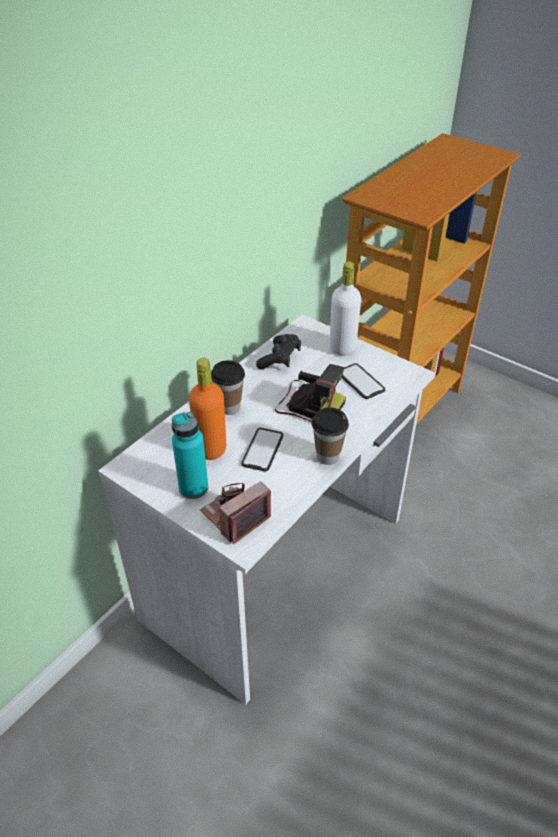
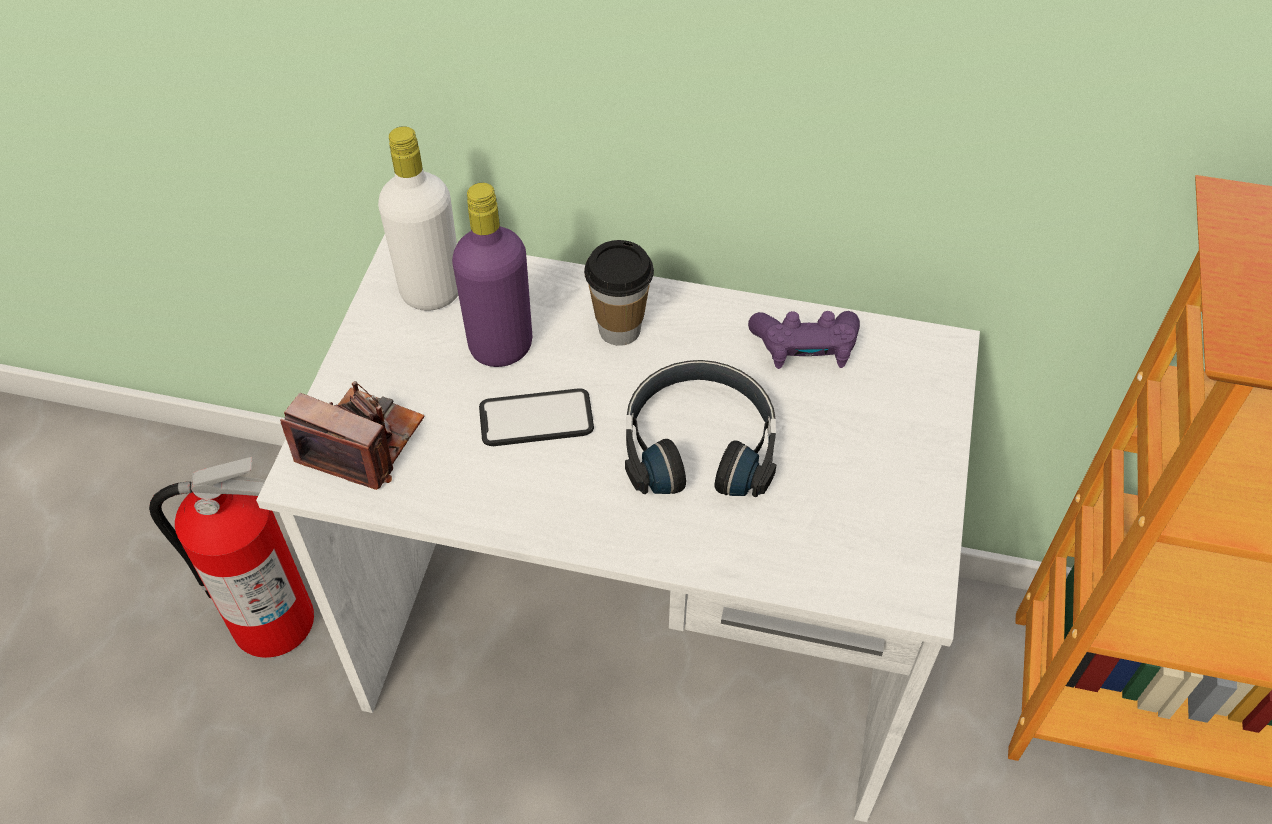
camera: 65 degrees right, 10 degrees up
(162, 737) = (271, 620): none -> fire extinguisher
(193, 488) = (400, 361): turquoise bottle -> none
(211, 449) = (501, 347): orange bottle -> purple bottle
(280, 359) = (805, 349): black game controller -> purple game controller
(308, 404) = (699, 442): camera -> black headphones
(327, 456) = (570, 524): cup -> none
(342, 348) = (914, 437): white bottle -> white bottle (431, 292)
(360, 381) = (824, 506): phone -> none

